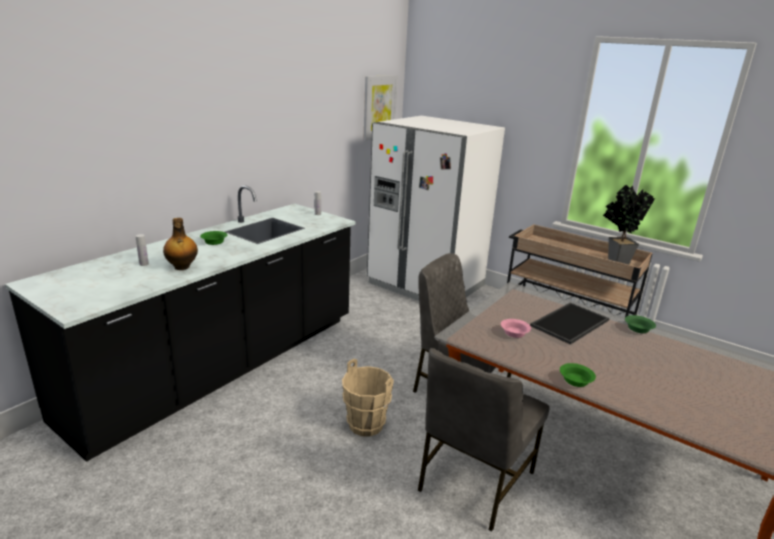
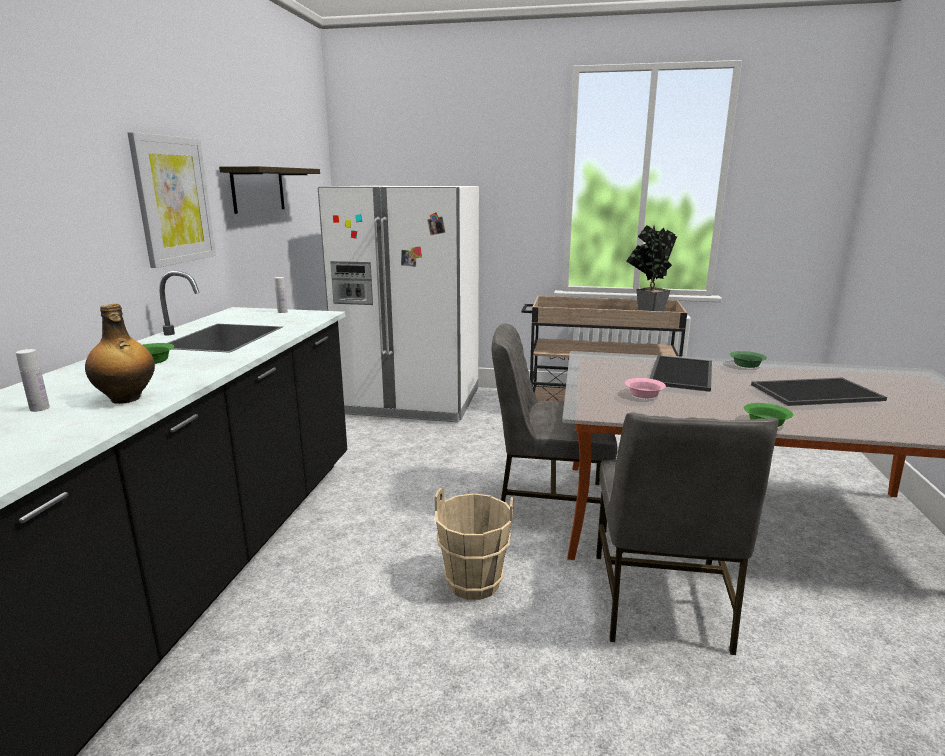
camera: 25 degrees left, 5 degrees down
(329, 123) = (258, 189): none -> shelf
(379, 107) = (309, 175): picture -> picture (173, 200)
(661, 368) = (816, 392): none -> tray

